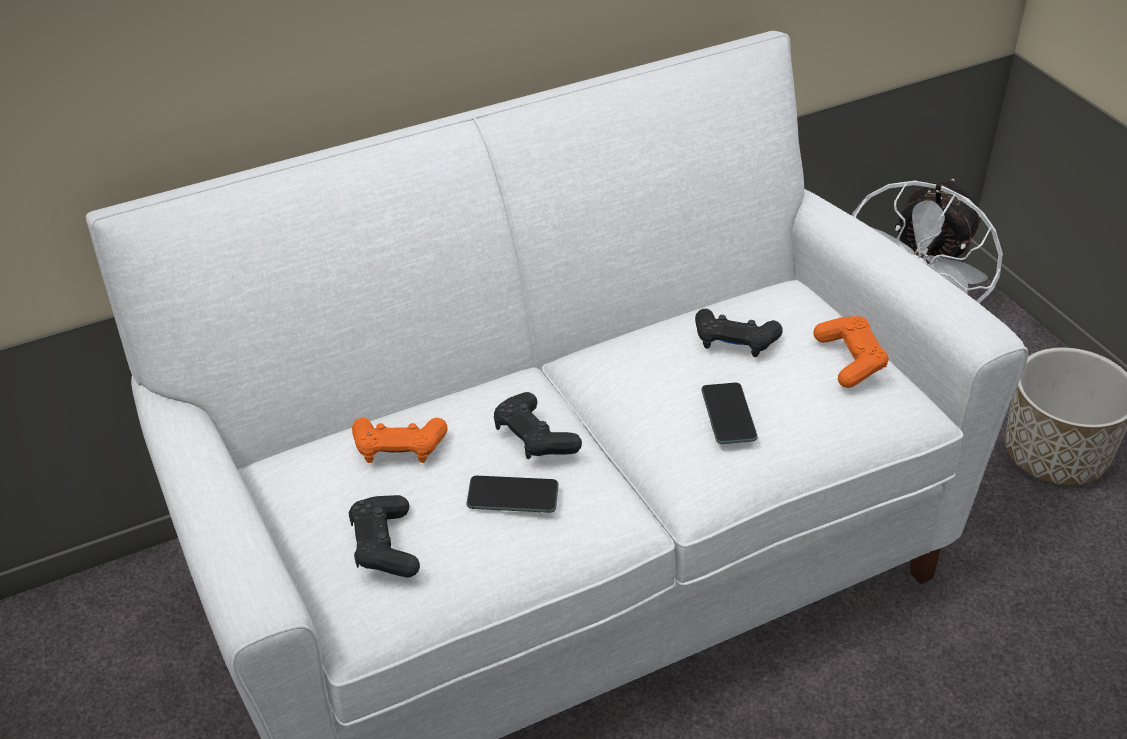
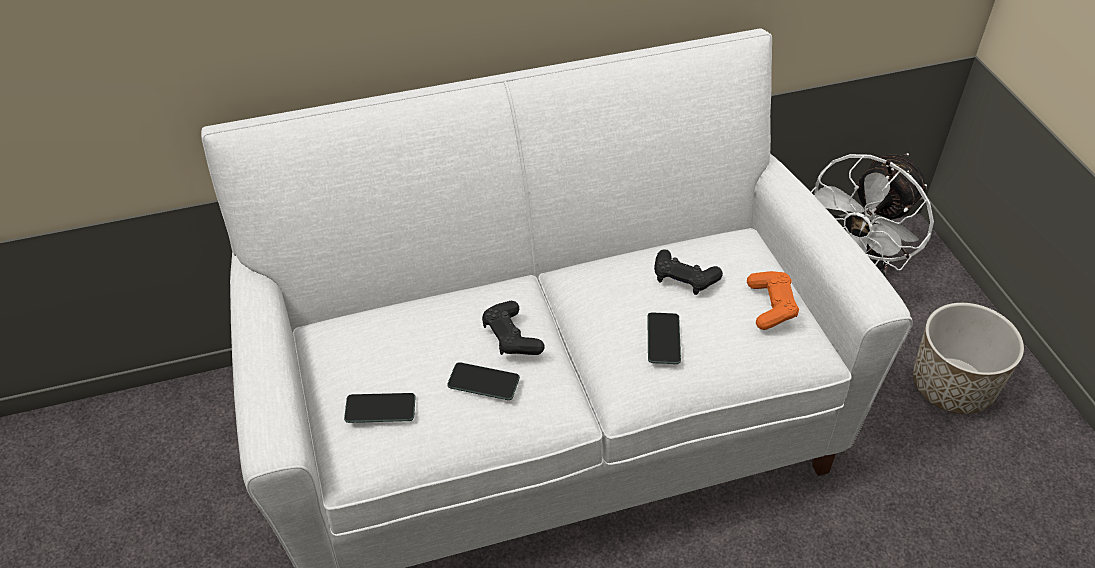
camera: 10 degrees right, 5 degrees up
(384, 546) = (380, 408): black game controller -> phone
(399, 448) = (409, 332): orange game controller -> none

